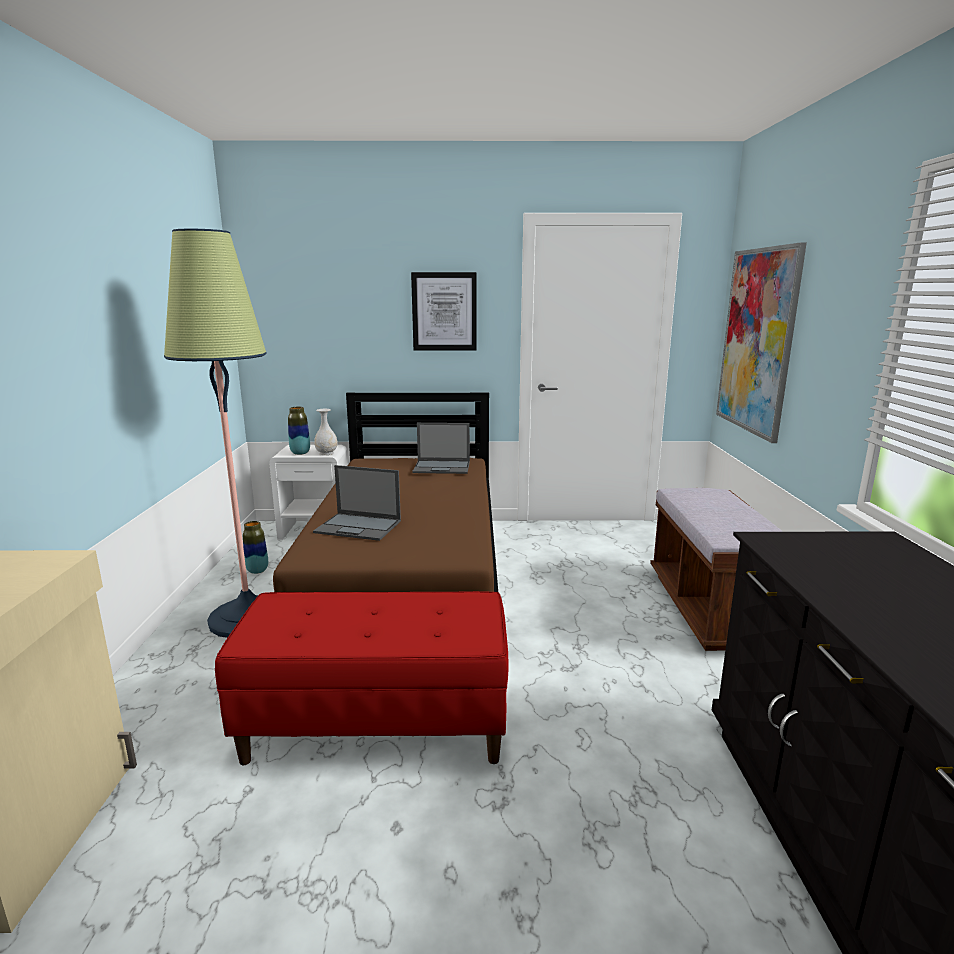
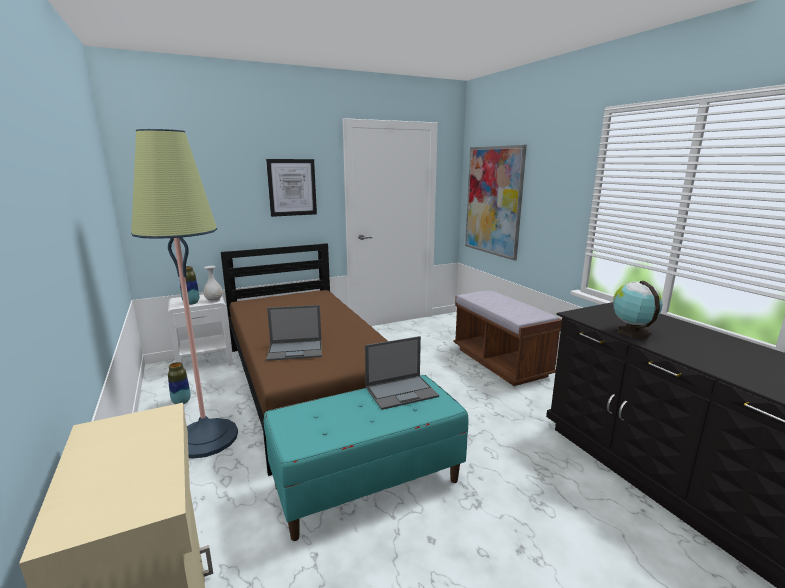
camera: 25 degrees left, 0 degrees up
(377, 725) = (367, 483): red bench -> turquoise bench
(442, 467) = (309, 299): laptop -> laptop (402, 391)
(838, 585) = (632, 331): none -> globe

